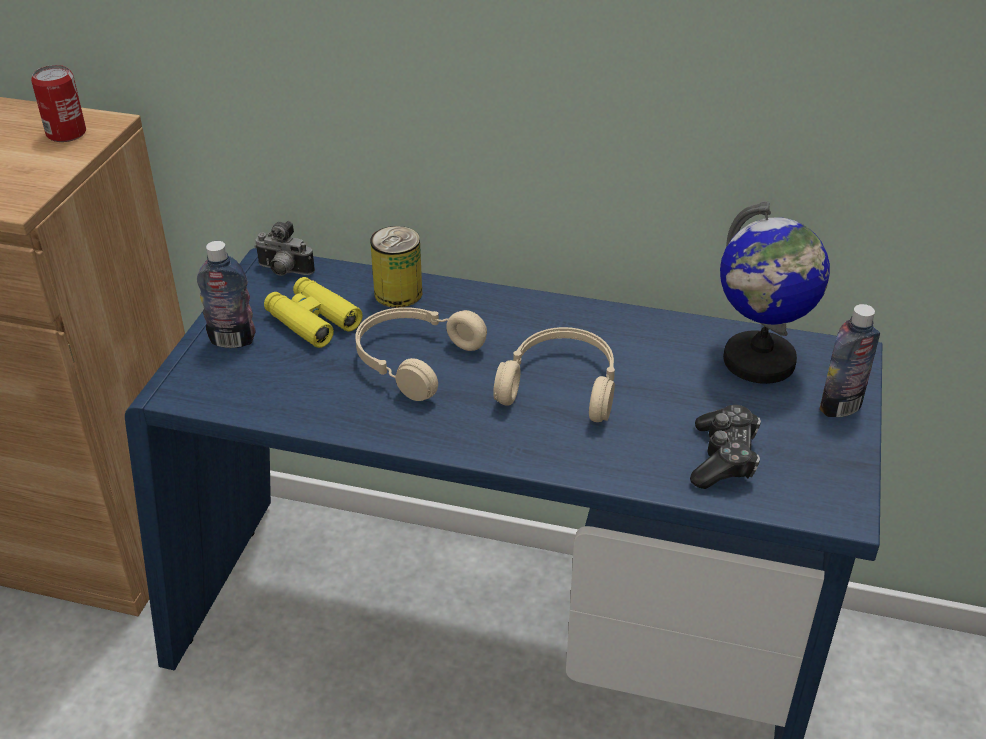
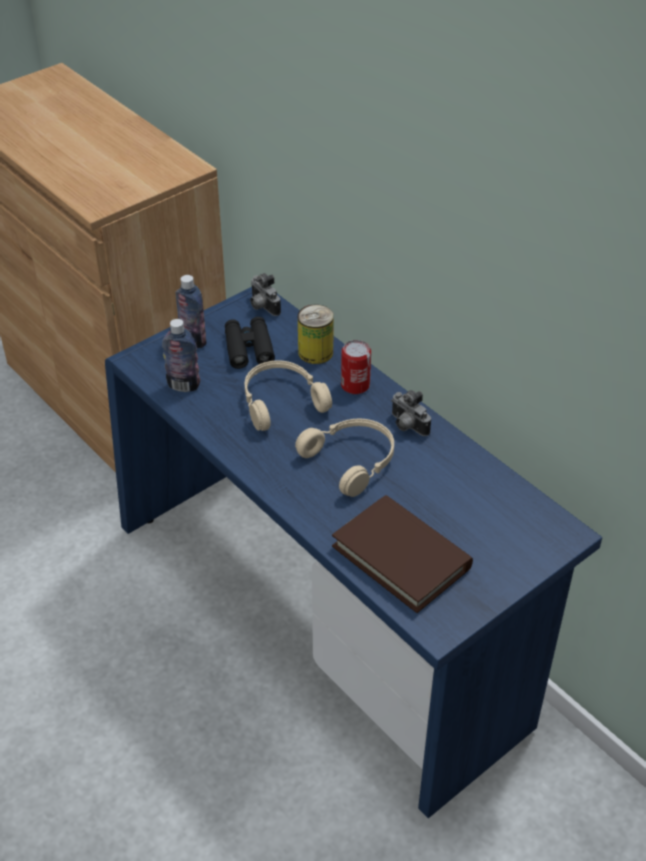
camera: 35 degrees right, 5 degrees up
(66, 133) = (164, 167): can -> can (355, 385)
(313, 320) = (248, 348): yellow binoculars -> black binoculars
(580, 324) = (407, 426): none -> camera
(723, 458) = (401, 557): game controller -> brown book
(759, 361) = (496, 507): globe -> none
(840, 407) = (516, 565): bottle -> bottle (183, 385)

